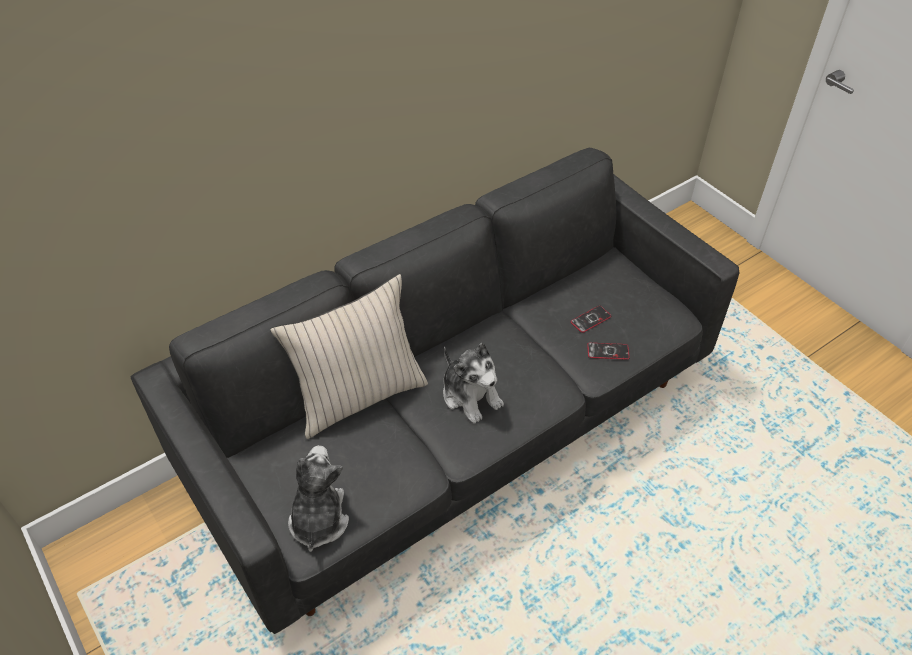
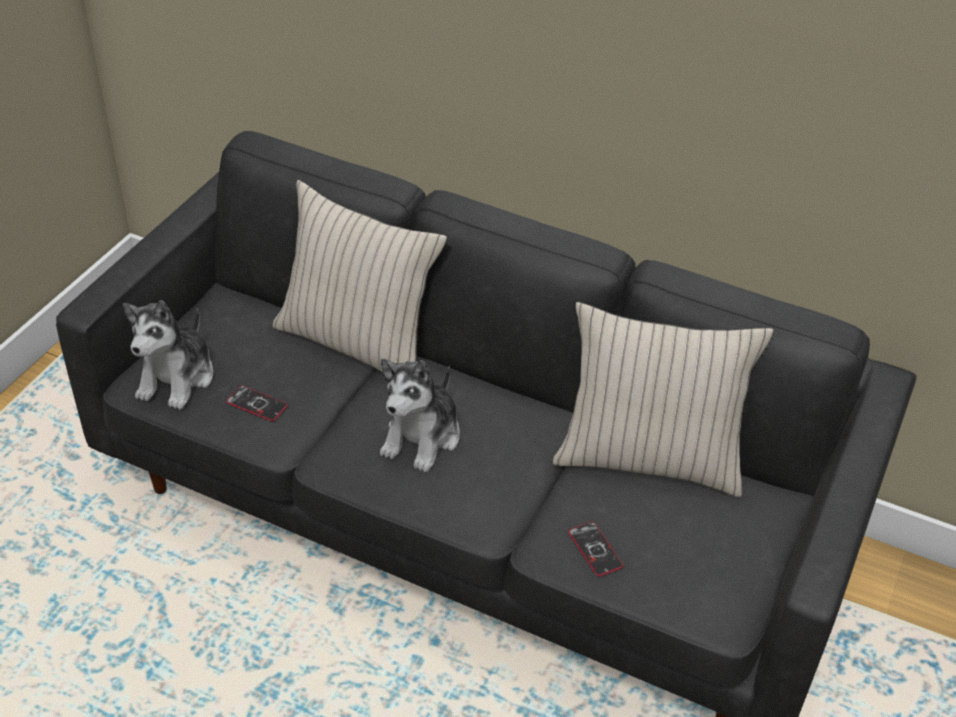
camera: 60 degrees right, 5 degrees down
(318, 519) = (177, 378): plush toy -> plush toy turned 135 degrees clockwise
(552, 297) = (648, 458): none -> beige pillow
(590, 319) = (640, 512): phone -> phone (257, 404)

